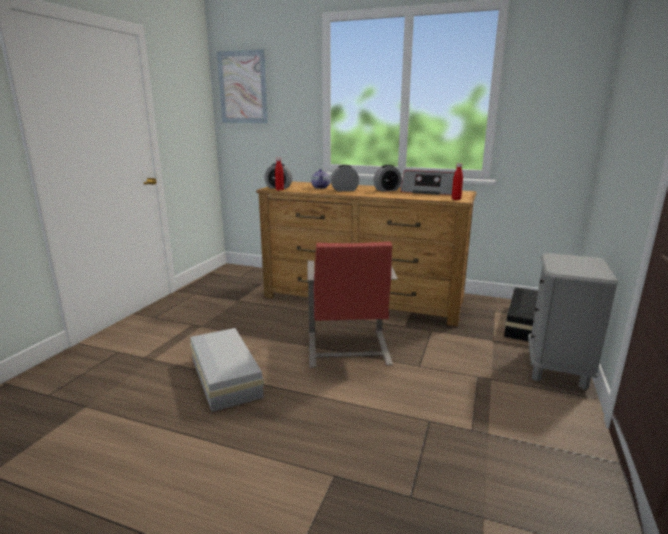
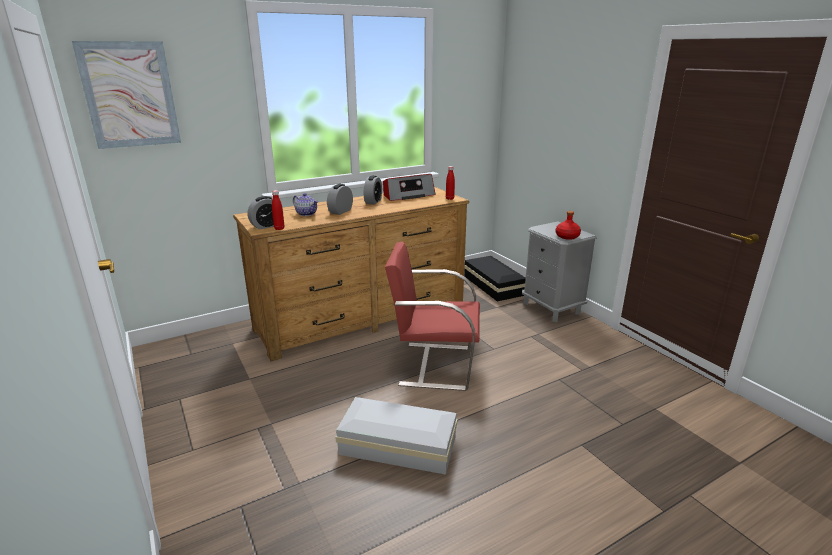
camera: 50 degrees left, 5 degrees up
(347, 349) = (434, 365): red chair -> red chair turned 150 degrees clockwise
(570, 270) = (567, 236): none -> red bottle

